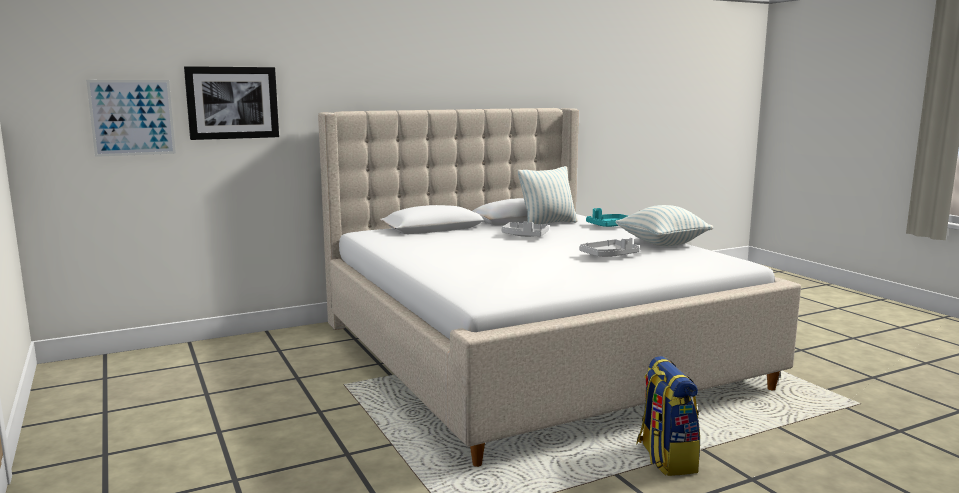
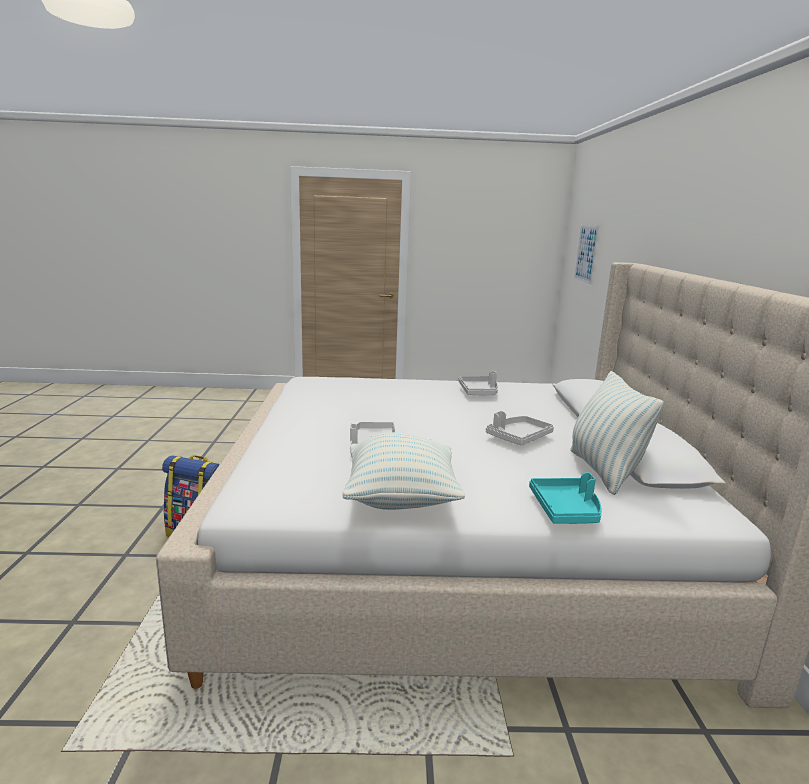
camera: 115 degrees right, 5 degrees up
(232, 103) = (614, 247): picture -> none
(428, 249) = (479, 392): none -> grey tray

